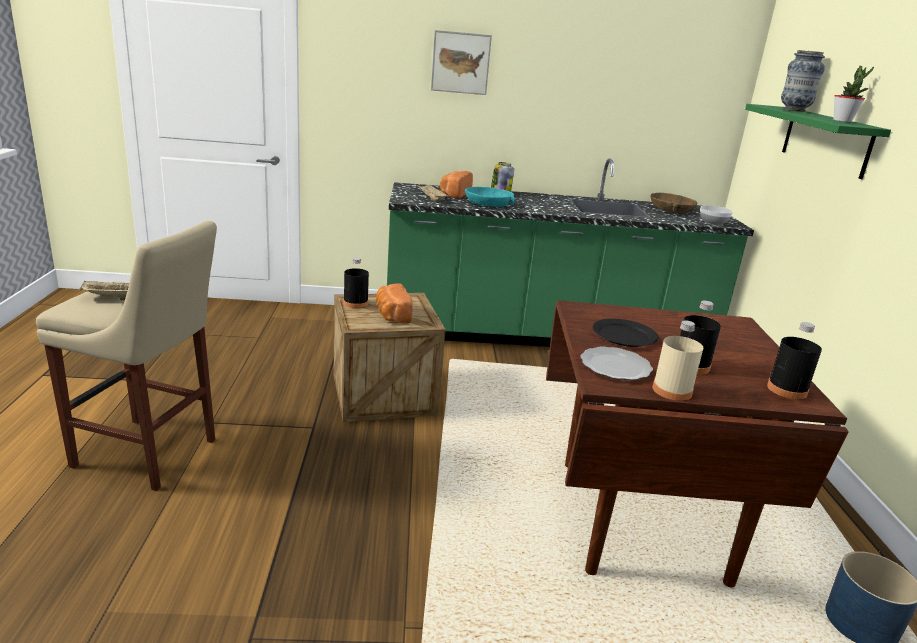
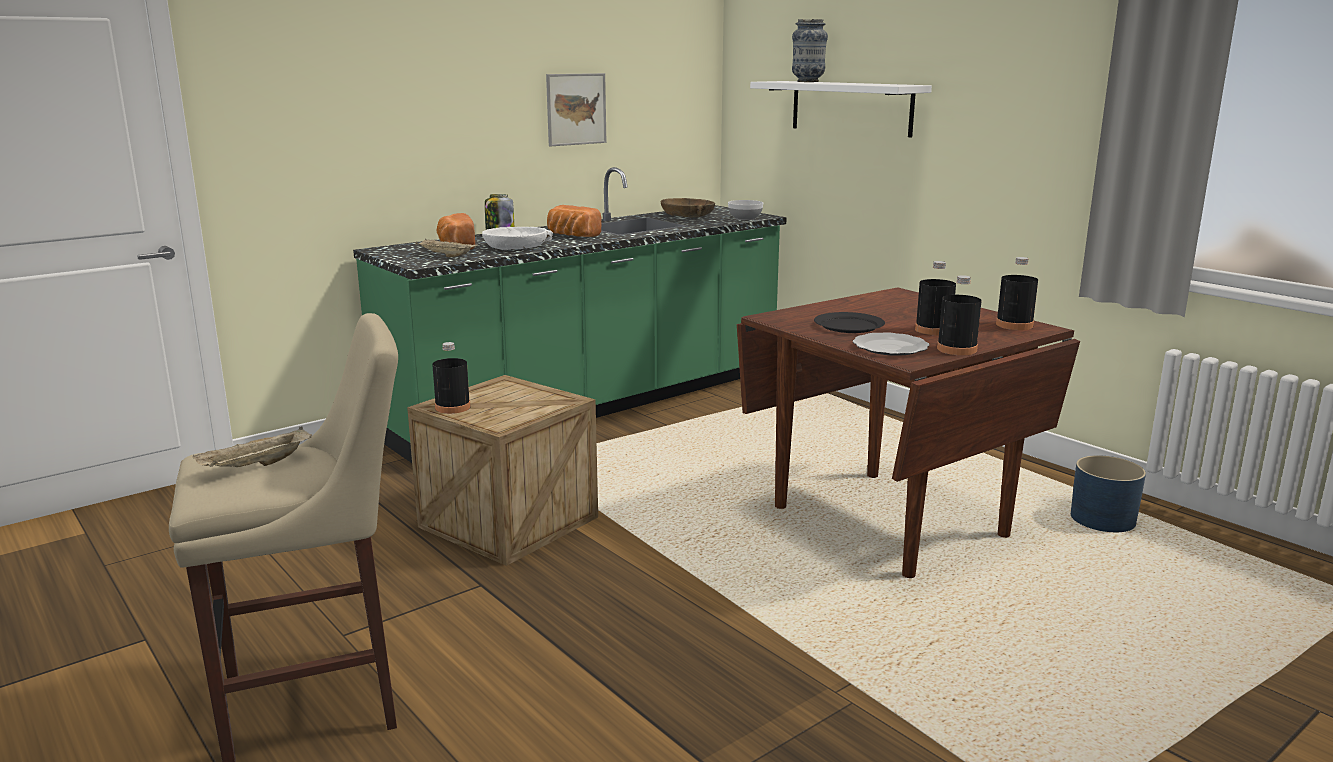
camera: 35 degrees left, 5 degrees down
(391, 315) = (516, 405): bread -> bread (571, 236)
(460, 63) = (414, 71): picture -> picture (576, 109)
(489, 204) = (516, 247): turquoise bowl -> white bowl
(672, 390) = (956, 349): beige bottle -> black bottle
(825, 140) = (851, 107): green shelf -> white shelf
(842, 121) = (879, 84): potted plant -> none

